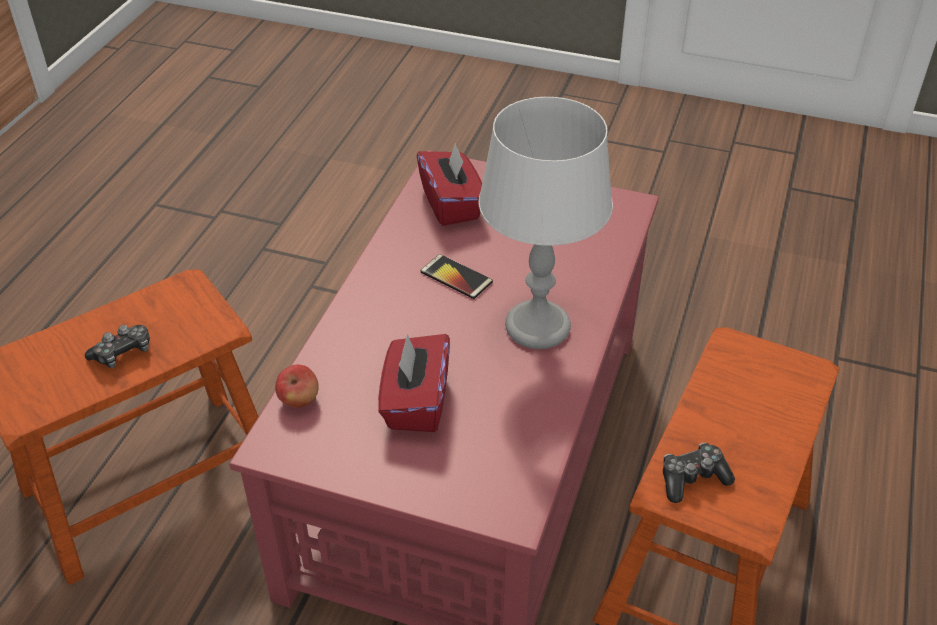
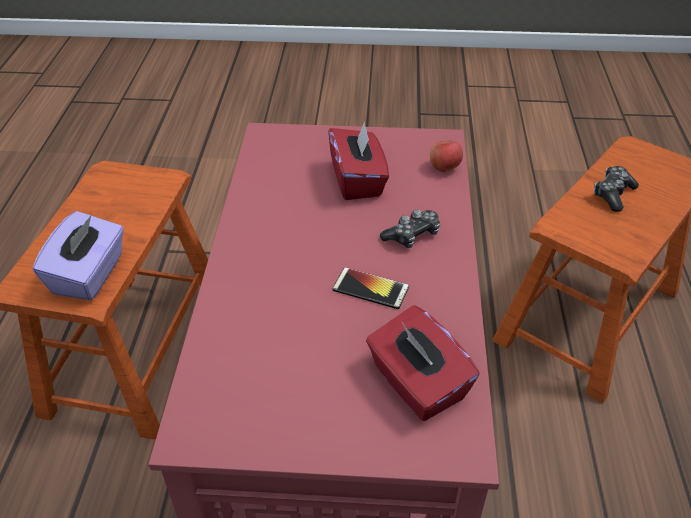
camera: 165 degrees right, 0 degrees up
(536, 326) = (277, 255): grey table lamp -> none
(692, 478) = (143, 189): game controller -> game controller (412, 235)
(737, 368) = (90, 275): none -> purple tissue box

